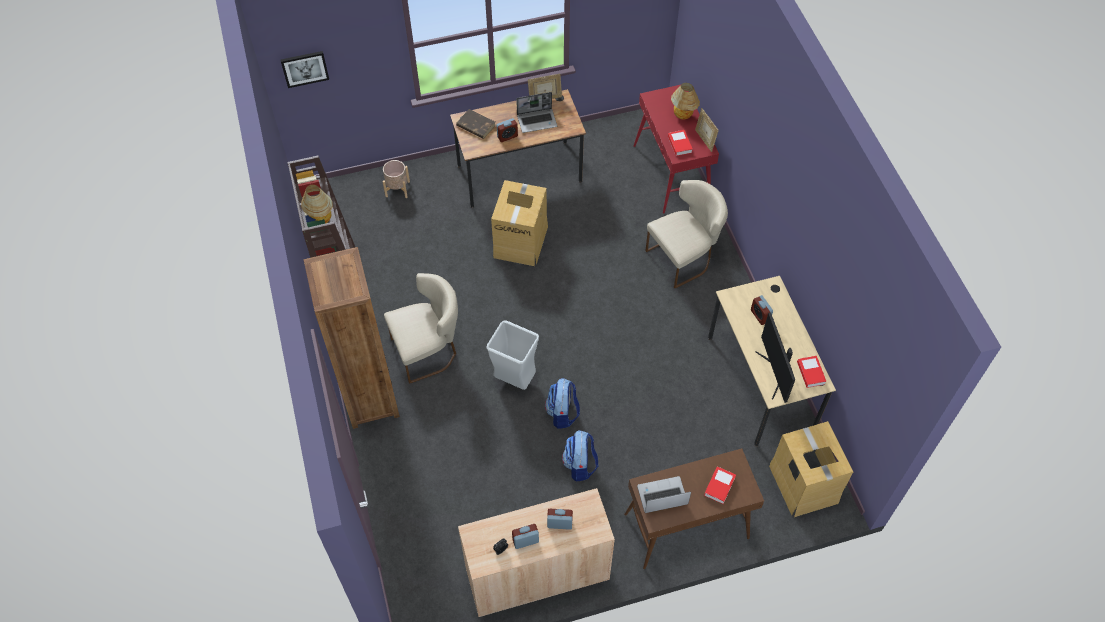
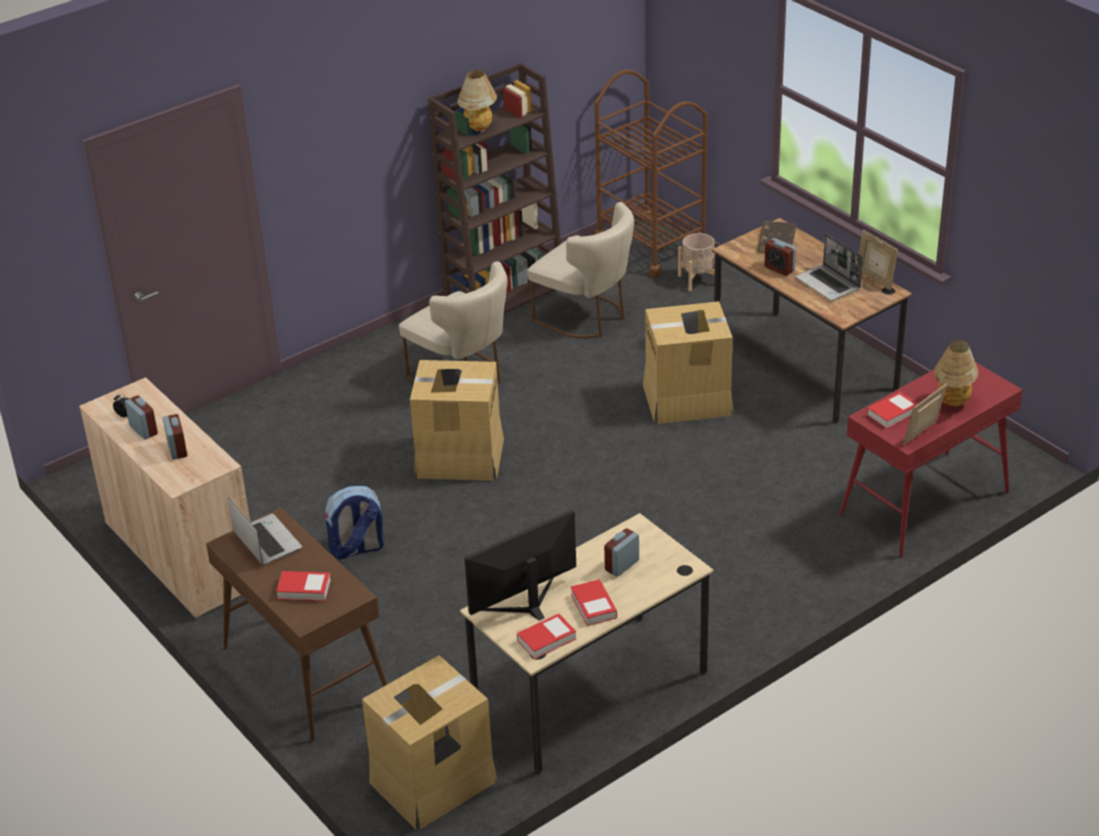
camera: 70 degrees right, 20 degrees down
(304, 68) = (679, 38): picture -> none
(341, 198) = (651, 245): none -> brown cart
(370, 399) = (368, 356): brown bookcase -> none
(514, 380) = (459, 457): grey trash can -> cardboard box
(562, 413) = (429, 512): backpack -> none
(684, 257) = (770, 556): beige chair -> beige chair (587, 317)
(790, 341) = (593, 606): none -> book

